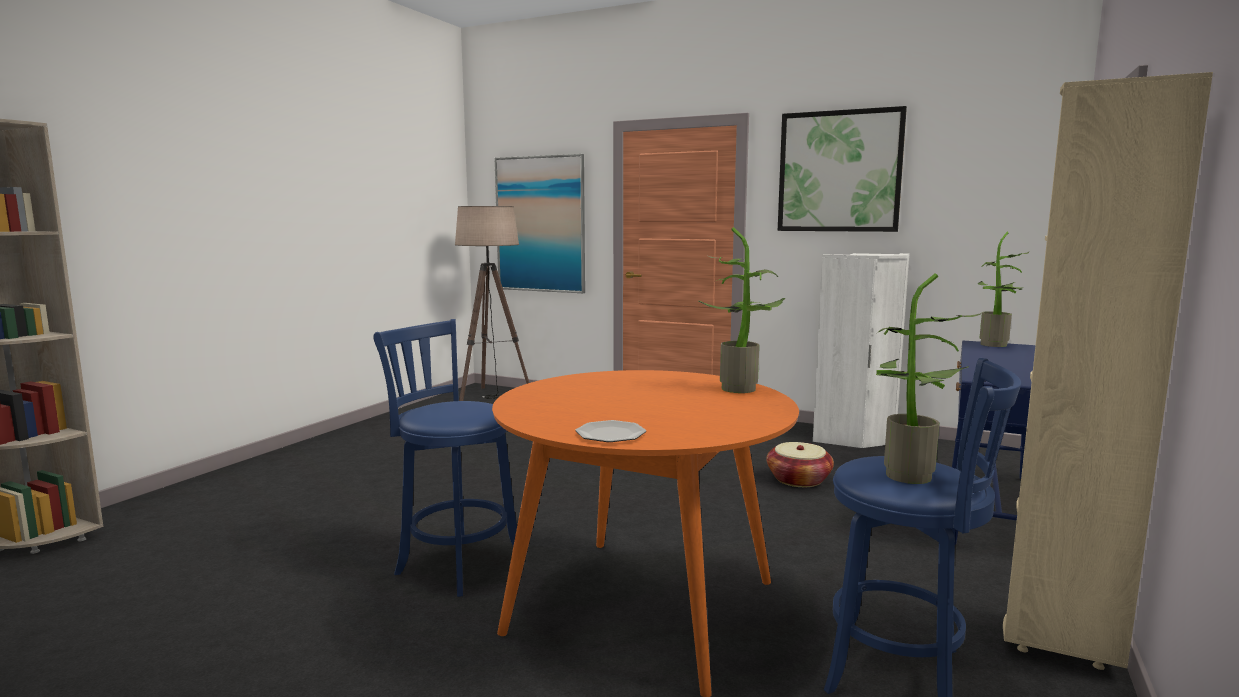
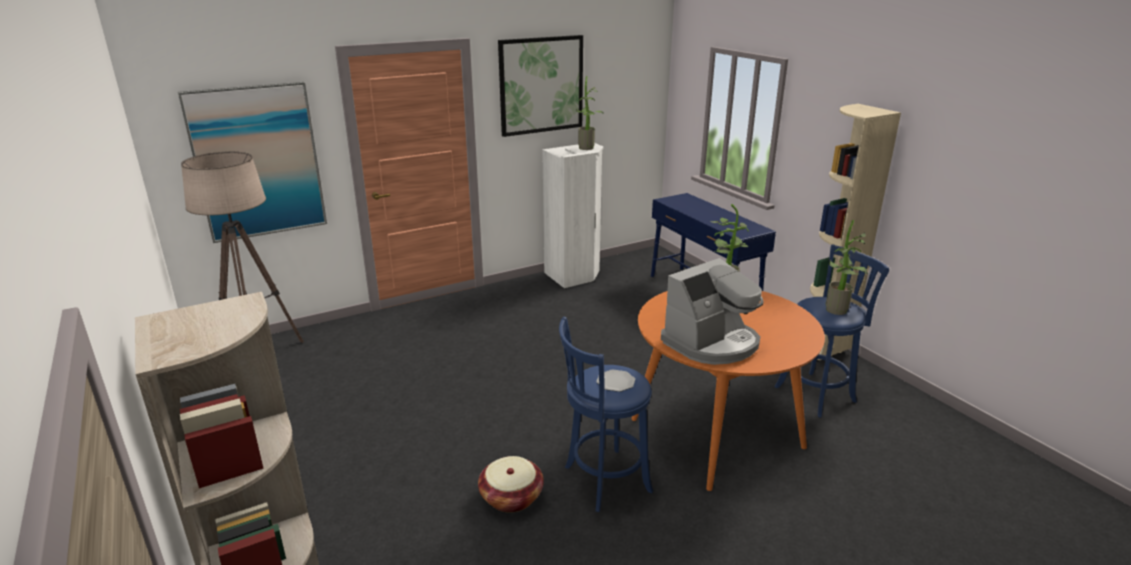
camera: 55 degrees left, 15 degrees up
(567, 402) = (712, 343): none -> coffee machine
(610, 434) = (789, 351): plate -> plate (615, 382)
(798, 480) = (614, 320): basket -> basket (511, 497)
(996, 345) = (676, 200): potted plant -> potted plant (588, 148)

